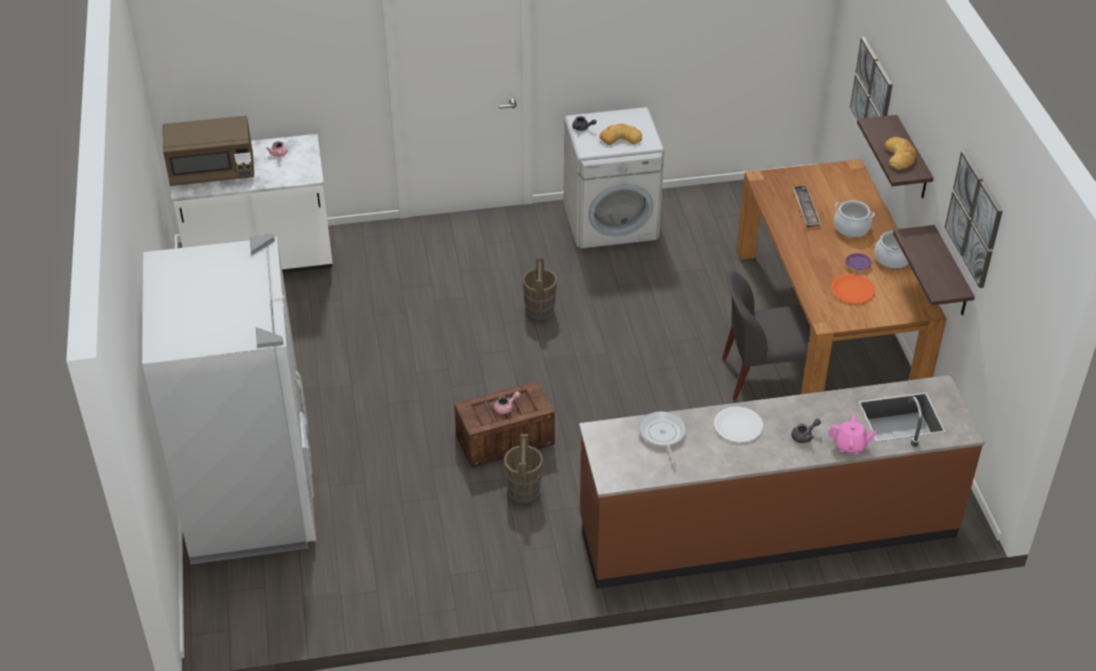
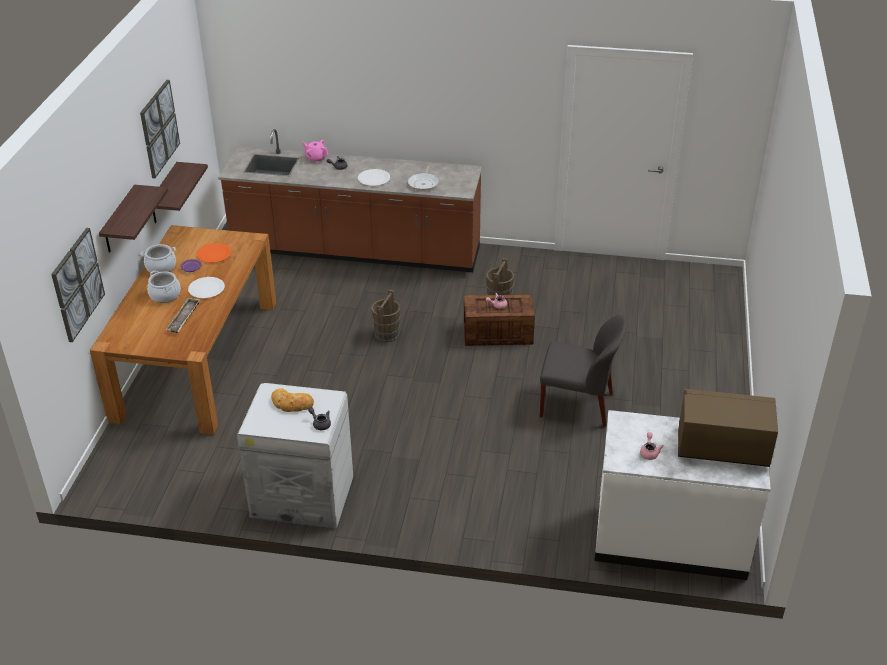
camera: 160 degrees left, 5 degrees down
(252, 497) = (694, 338): white fridge -> none
(540, 309) = (421, 423): brown bucket -> brown bucket (386, 334)
(762, 376) = (282, 332): grey chair -> grey chair (578, 405)
(816, 245) = (206, 289): none -> white plate
(900, 156) = (138, 202): bread -> none

